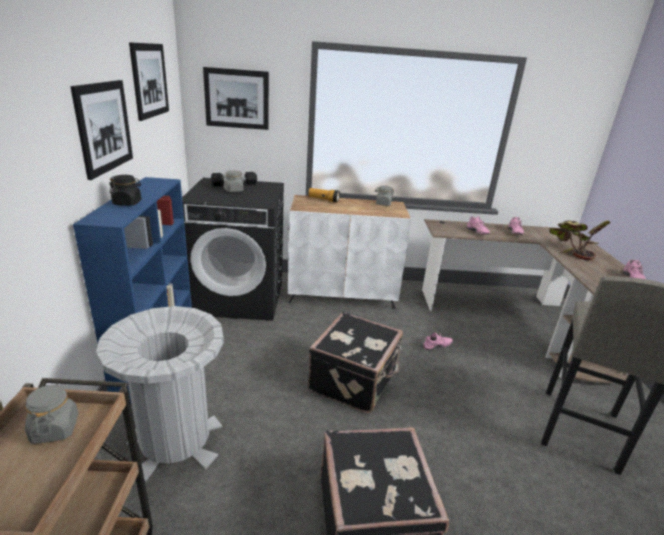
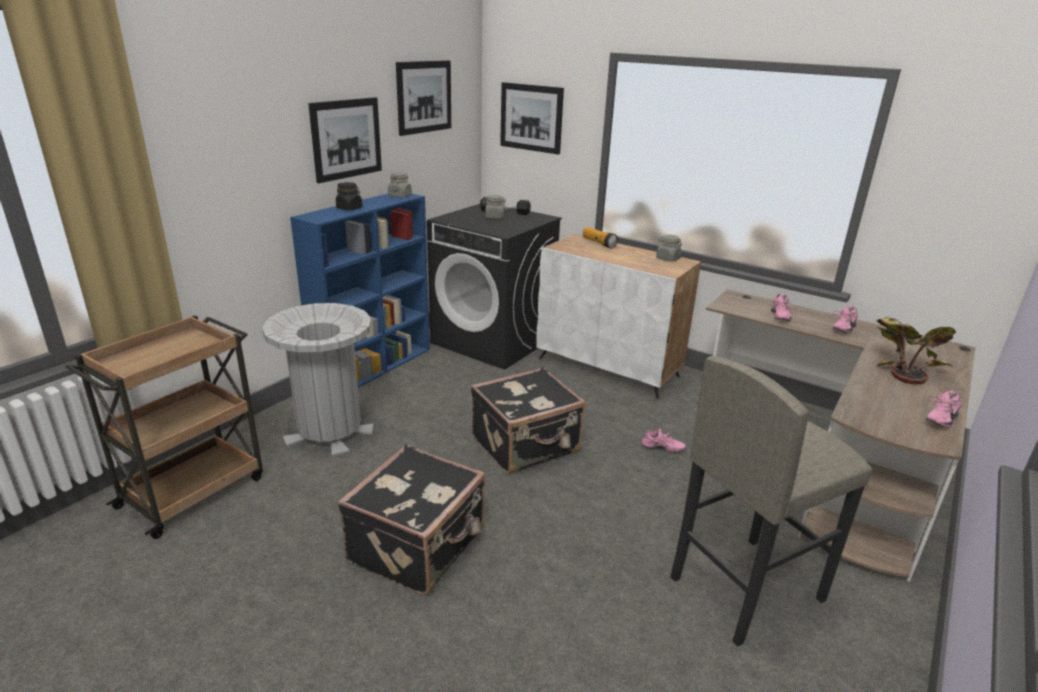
camera: 35 degrees right, 0 degrees up
(55, 429) = (188, 344): grey jar -> grey jar (400, 196)

